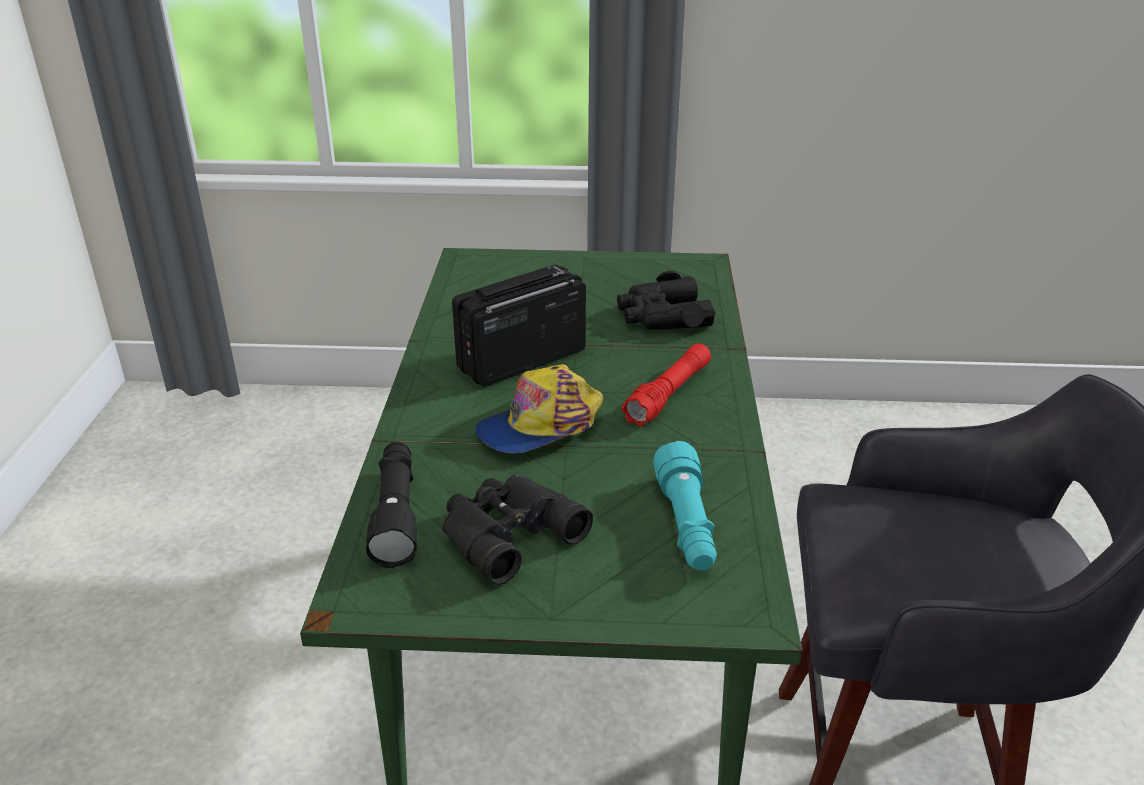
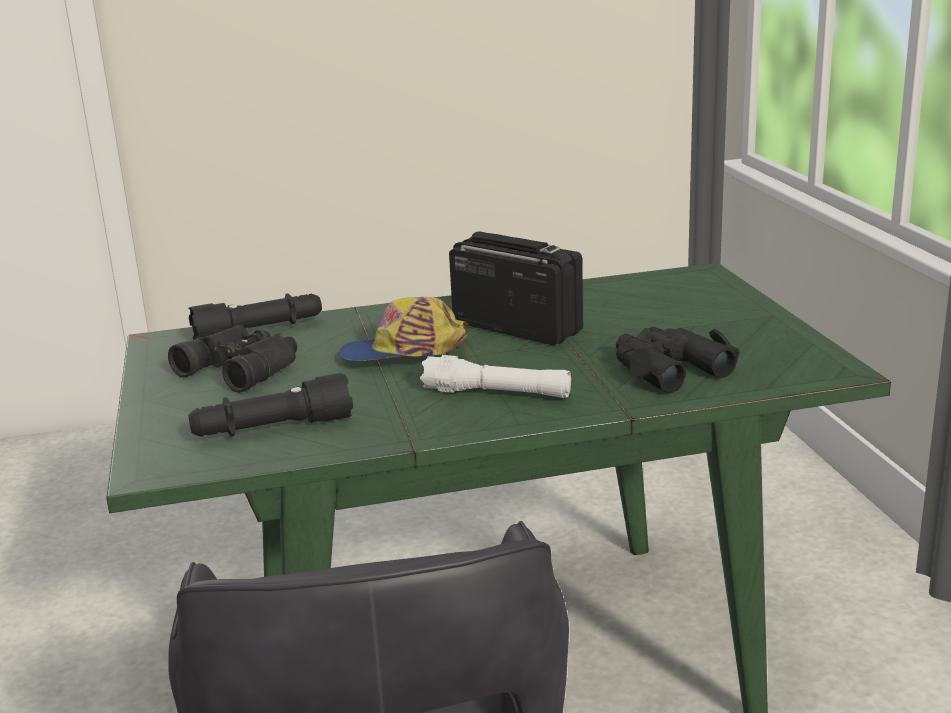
camera: 75 degrees right, 10 degrees down
(540, 426) = (404, 353): cap -> cap turned 45 degrees counterclockwise
(668, 394) = (497, 393): red flashlight -> white flashlight
(686, 525) = (272, 429): turquoise flashlight -> black flashlight

